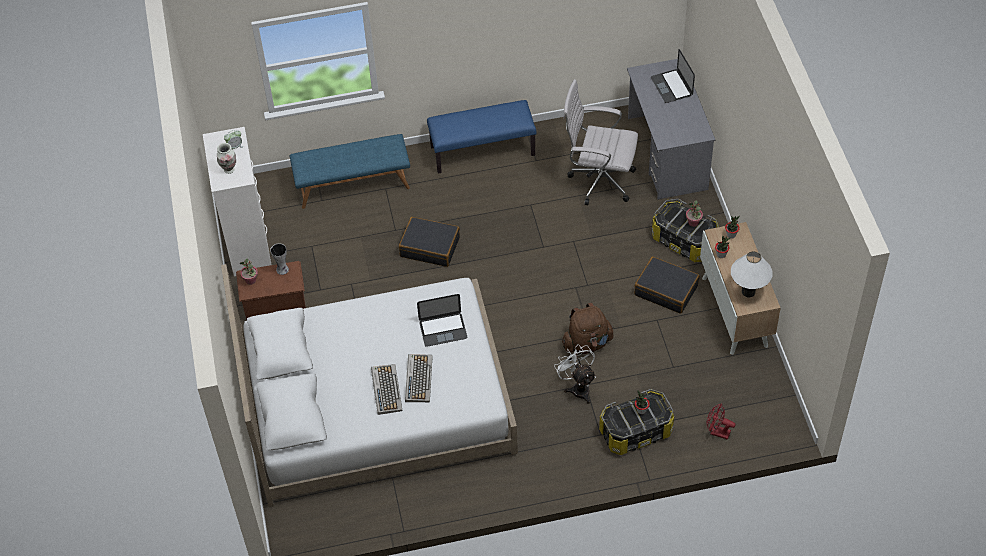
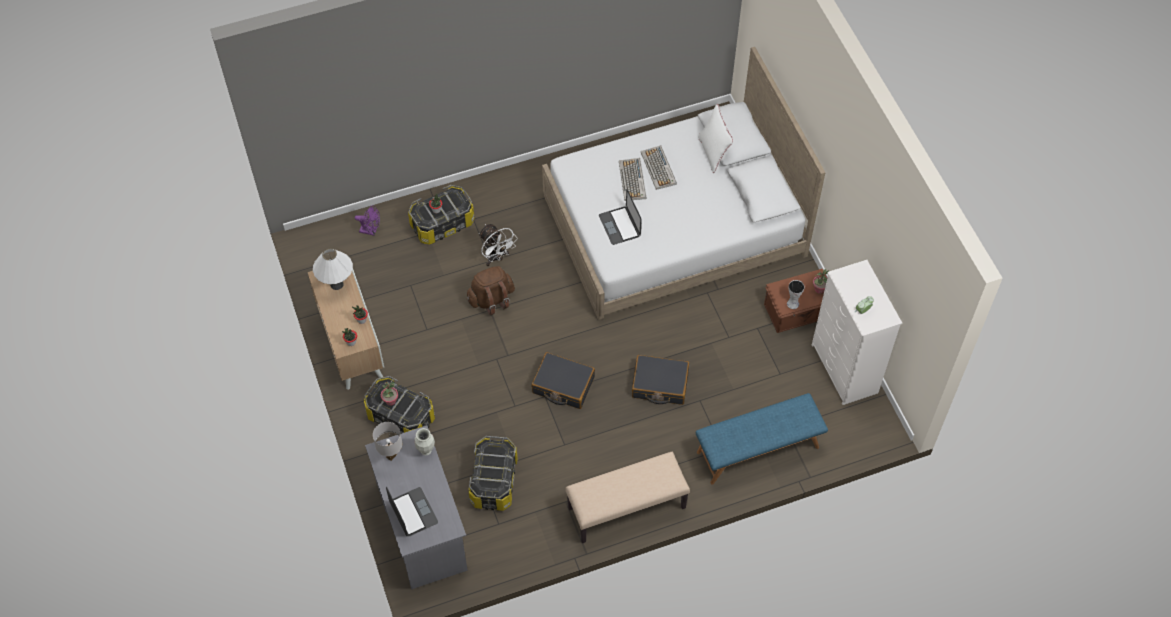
camera: 170 degrees right, 5 degrees up
(229, 170) = (858, 284): vase -> vase (426, 451)
(320, 401) = (713, 153): none -> white pillow
(443, 329) = (619, 225): laptop -> laptop turned 90 degrees counterclockwise
(483, 150) = (626, 508): blue bench -> beige bench
(598, 181) = (494, 481): white office chair -> storage box
(666, 290) = (418, 361): black suitcase -> black suitcase (563, 385)
(690, 128) = (391, 456): none -> white table lamp
(717, 432) = (371, 231): red fan -> purple fan

